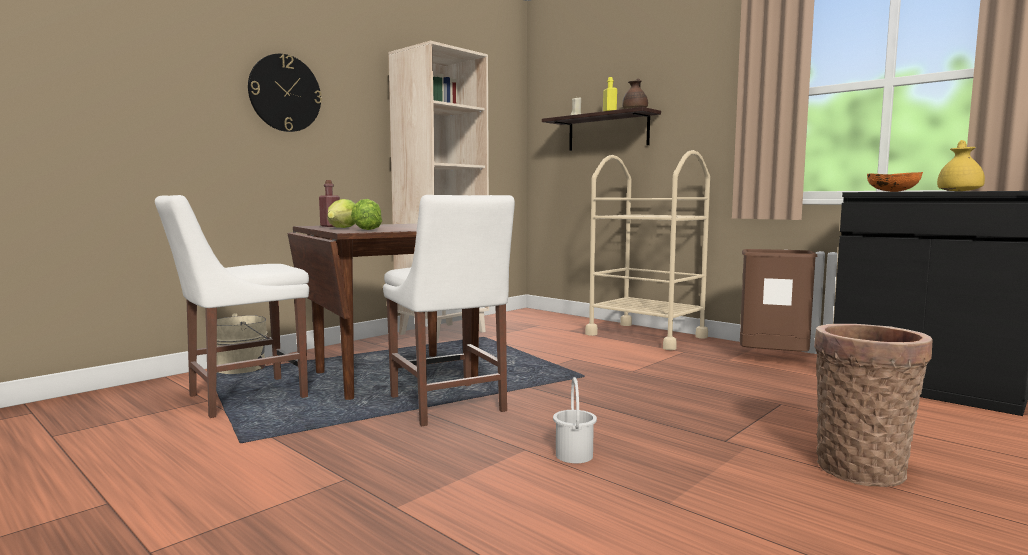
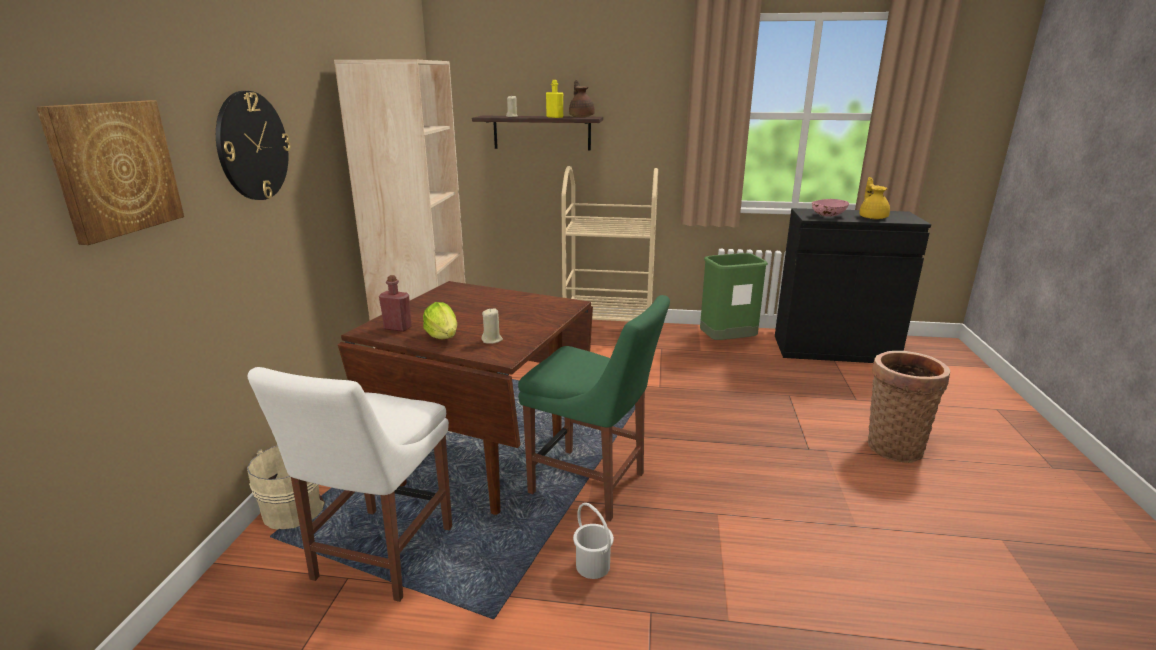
camera: 35 degrees left, 15 degrees up
(152, 74) = (114, 168): none -> picture
(367, 229) = (492, 340): lettuce -> beige candle
(449, 406) = (592, 485): white chair -> green chair
(574, 455) = (753, 505): white bucket -> white bucket (593, 565)
(772, 360) = (727, 343): brown trash can -> green trash can
(892, 191) = (828, 216): orange bowl -> pink bowl

